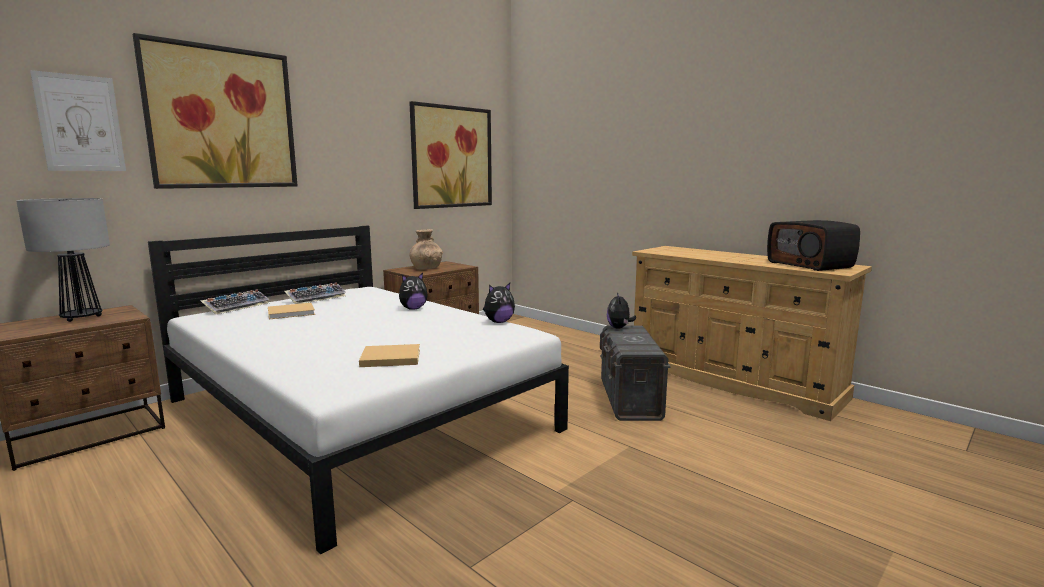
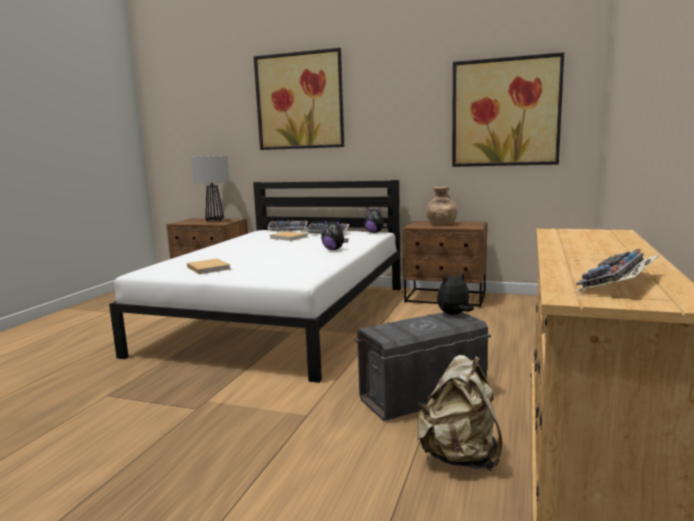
camera: 65 degrees right, 0 degrees up
(80, 123) = (232, 114): picture -> none
(498, 322) = (324, 269): plush toy -> plush toy (374, 232)
(724, 410) = (460, 457): none -> beige backpack
(810, 265) = (618, 283): radio -> keyboard

